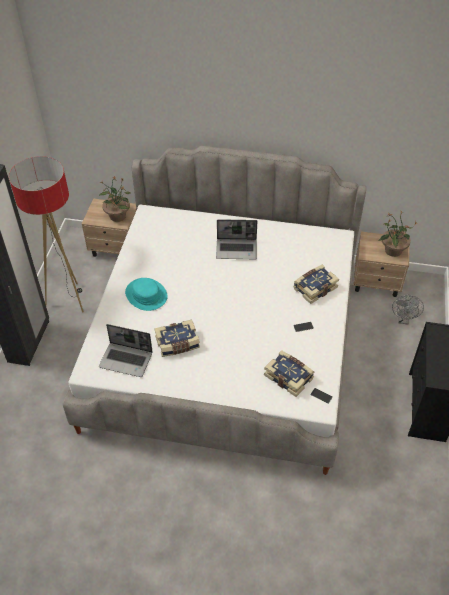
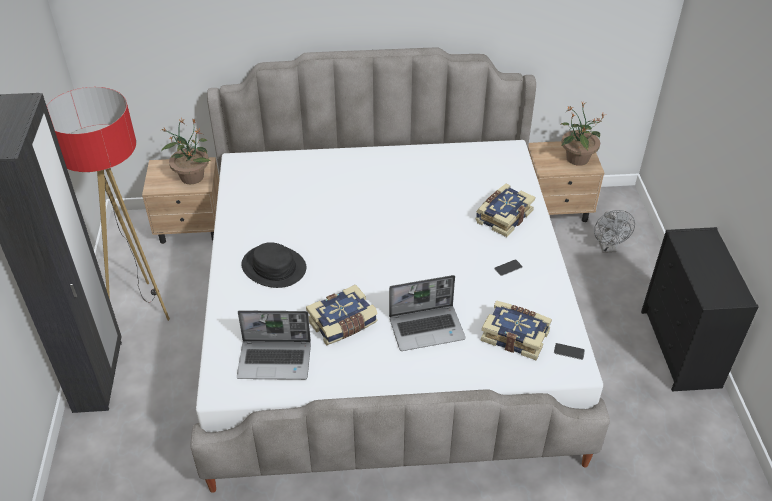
camera: 15 degrees left, 5 degrees down
(146, 295) = (273, 267): turquoise hat -> black hat
(237, 249) = (380, 187): laptop -> laptop (427, 328)

